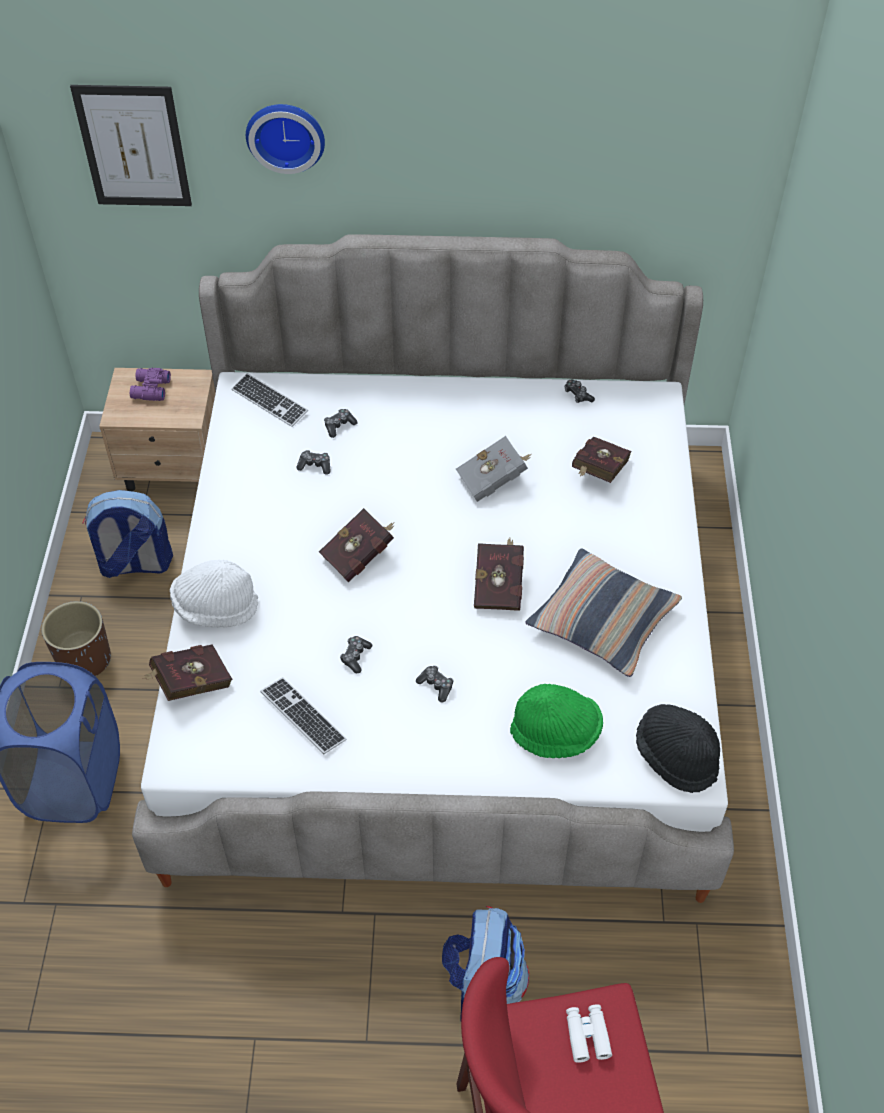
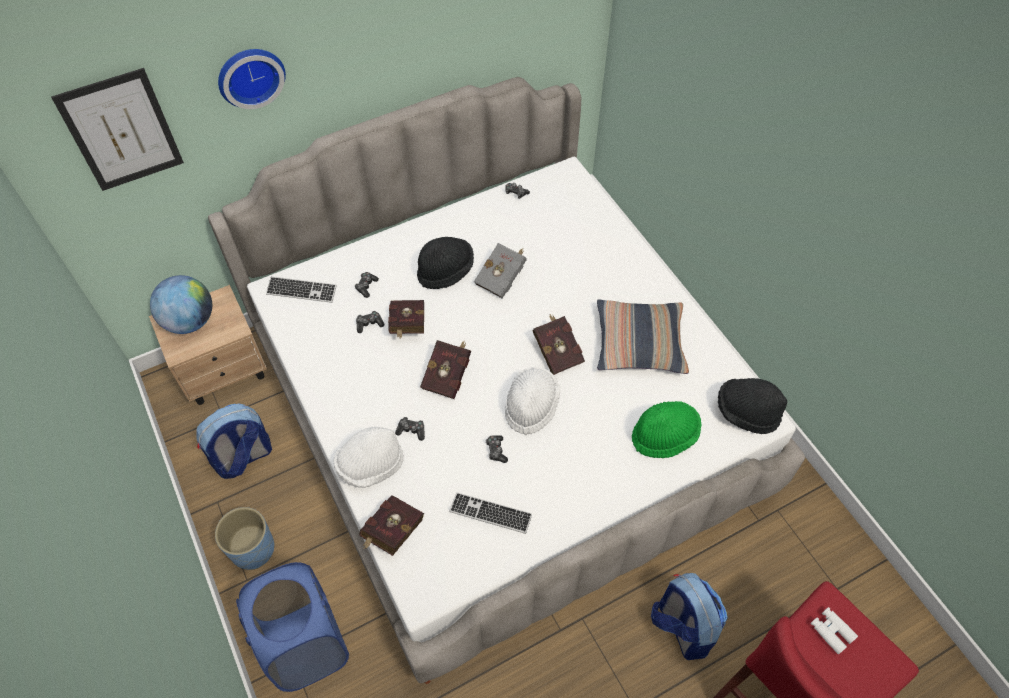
camera: 30 degrees left, 5 degrees up
(84, 659) = (252, 548): brown planter -> blue planter
(150, 390) = (190, 321): purple binoculars -> globe
(427, 630) = (531, 406): none -> white hat
(436, 446) = (445, 271): none -> black hat
(436, 686) = (565, 443): game controller -> game controller (411, 430)
(598, 472) = (566, 241): red book -> red book (407, 327)

